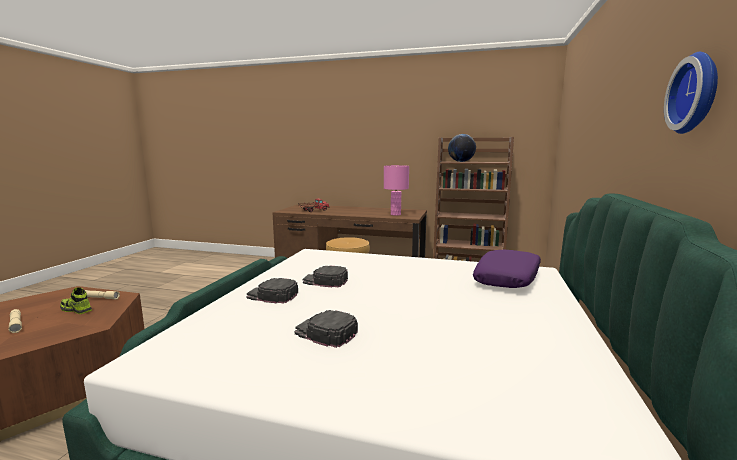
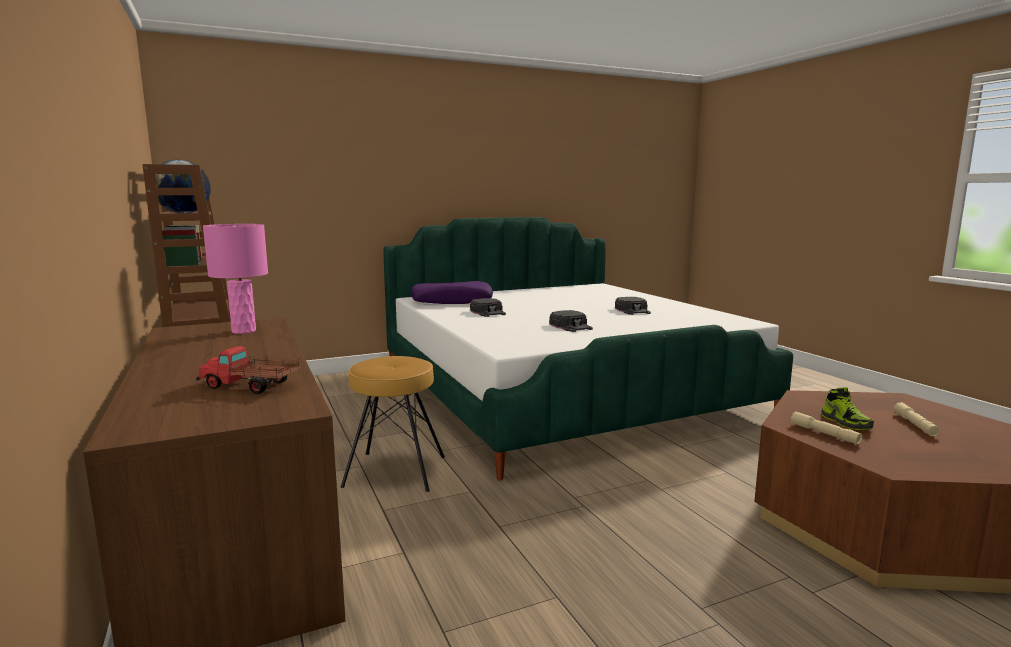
camera: 130 degrees left, 0 degrees up
(272, 295) = (633, 328): black cap -> black cap (488, 312)
(697, 93) = (510, 165): wall clock -> none

